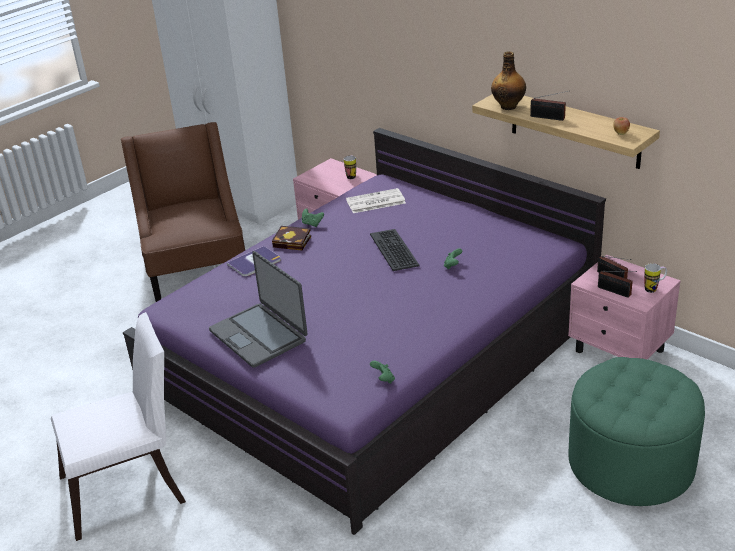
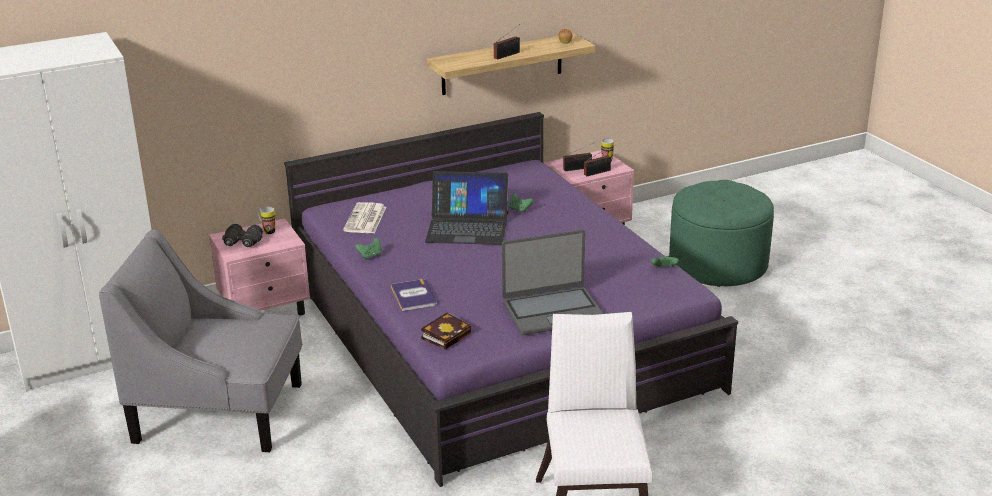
camera: 70 degrees left, 5 degrees down
(197, 269) = (219, 412): brown armchair -> grey armchair
(294, 242) = (395, 270): book -> book (447, 334)
(325, 174) = (242, 243): none -> black binoculars
(394, 250) = (467, 227): keyboard -> laptop
(508, 106) = (467, 62): bottle -> none

